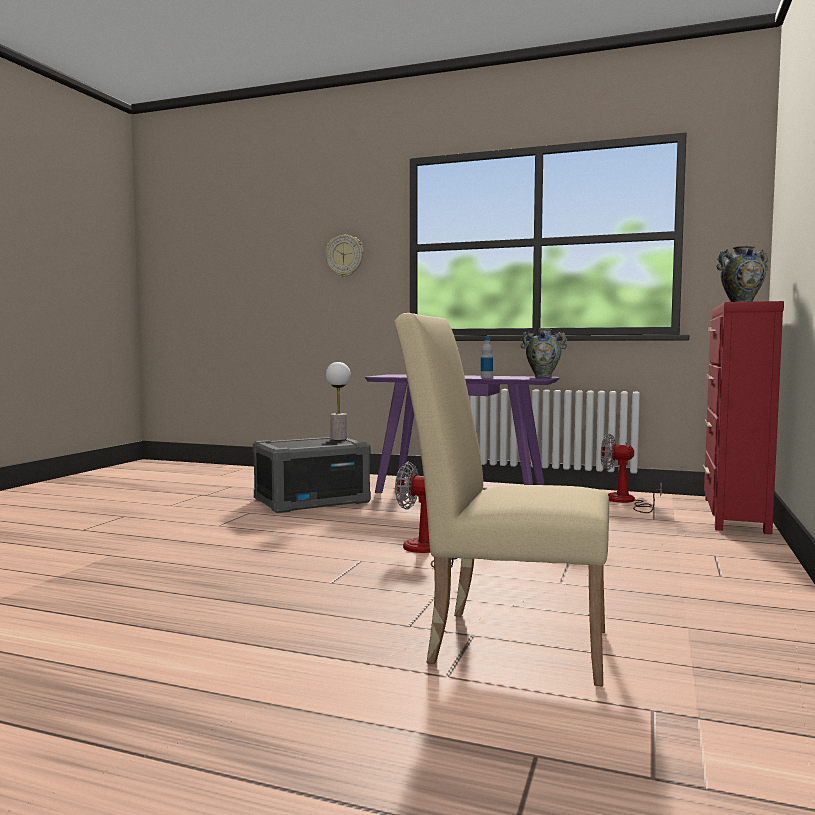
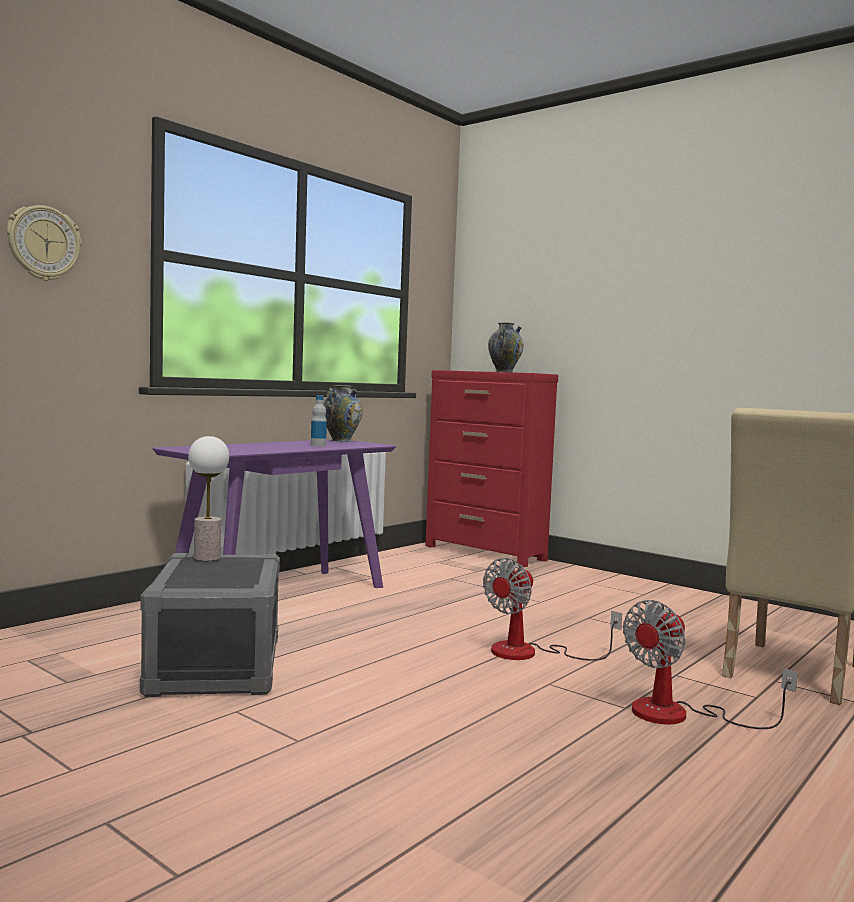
camera: 70 degrees left, 0 degrees up
(625, 502) = (408, 563): fan -> fan (680, 715)

